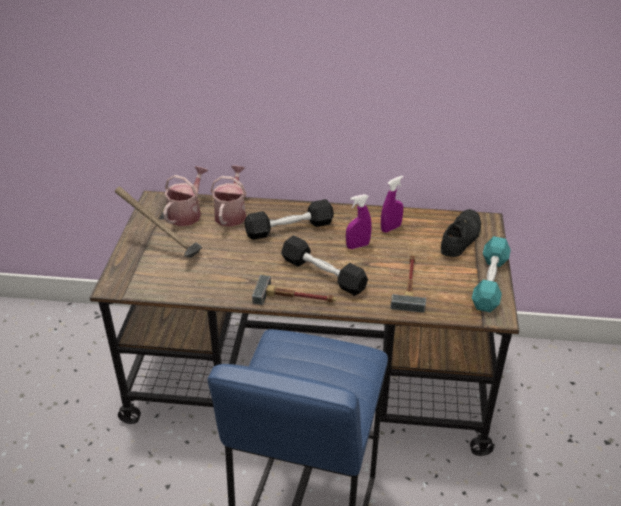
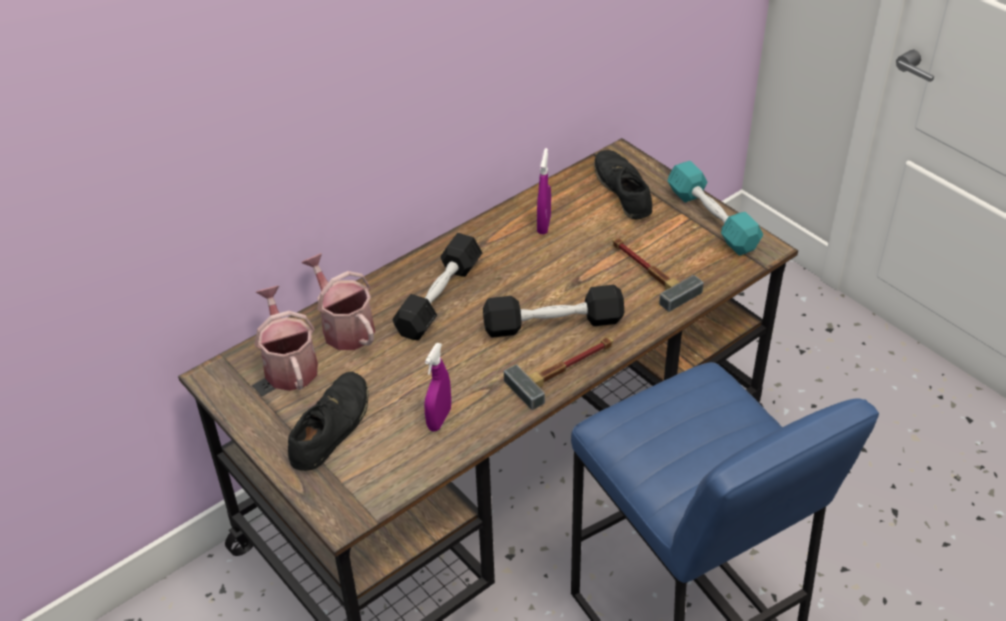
camera: 45 degrees left, 5 degrees up
(163, 249) = (330, 427): hammer -> black shoe
(357, 246) = (540, 267): purple spray bottle -> purple spray bottle (439, 419)

